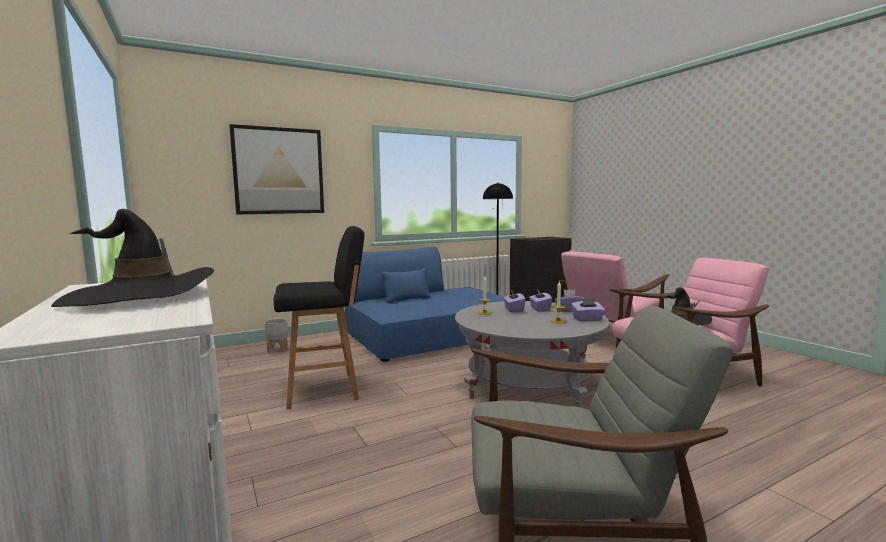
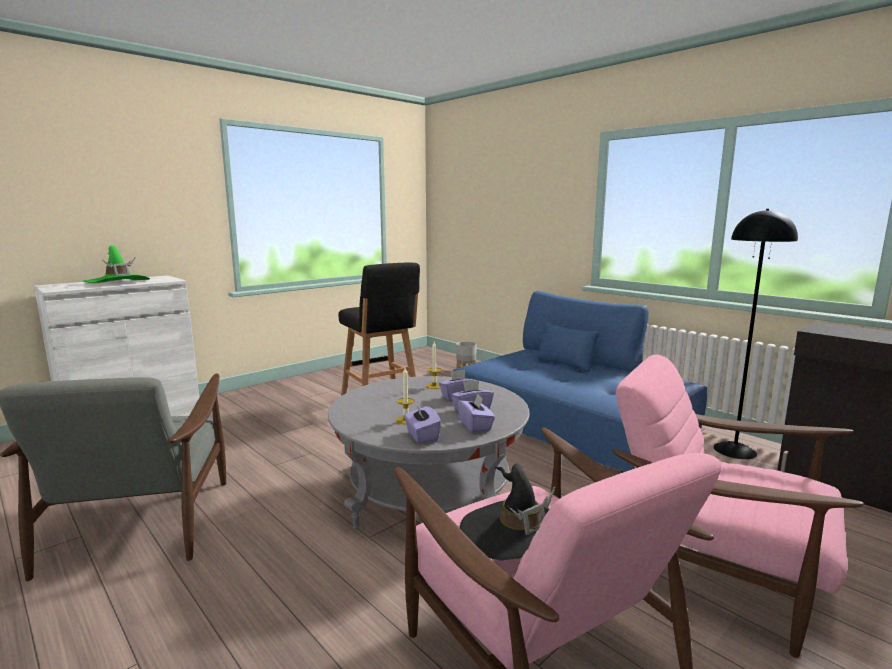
camera: 75 degrees right, 5 degrees up
(140, 296) = (117, 282): black hat -> green hat
(278, 171) = (506, 199): picture -> none

